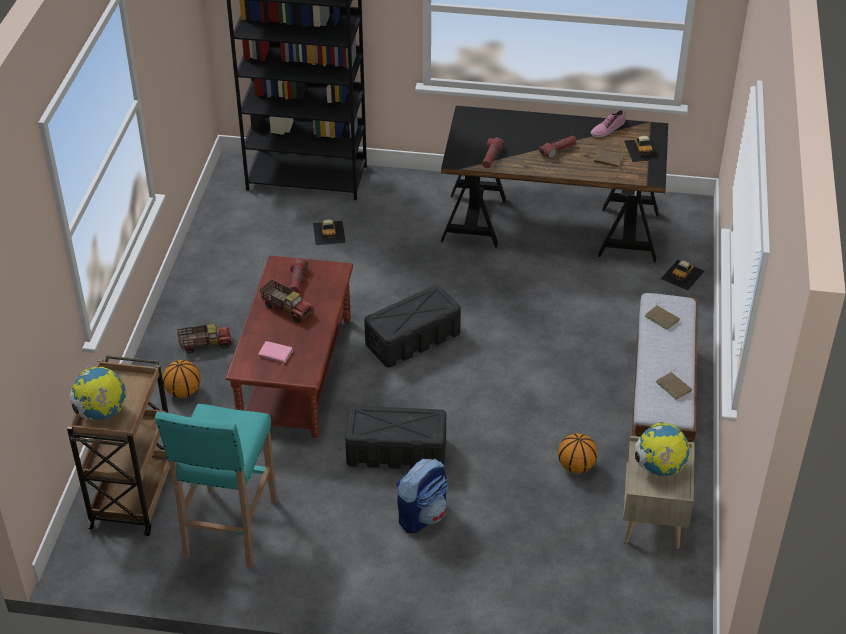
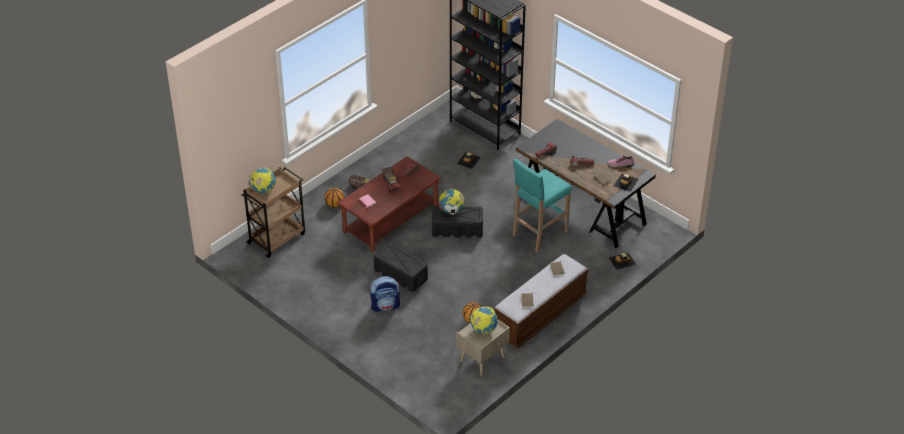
camera: 35 degrees right, 0 degrees up
(229, 529) = (302, 271): turquoise stool -> turquoise stool (539, 234)
(400, 311) = (451, 211): none -> globe

